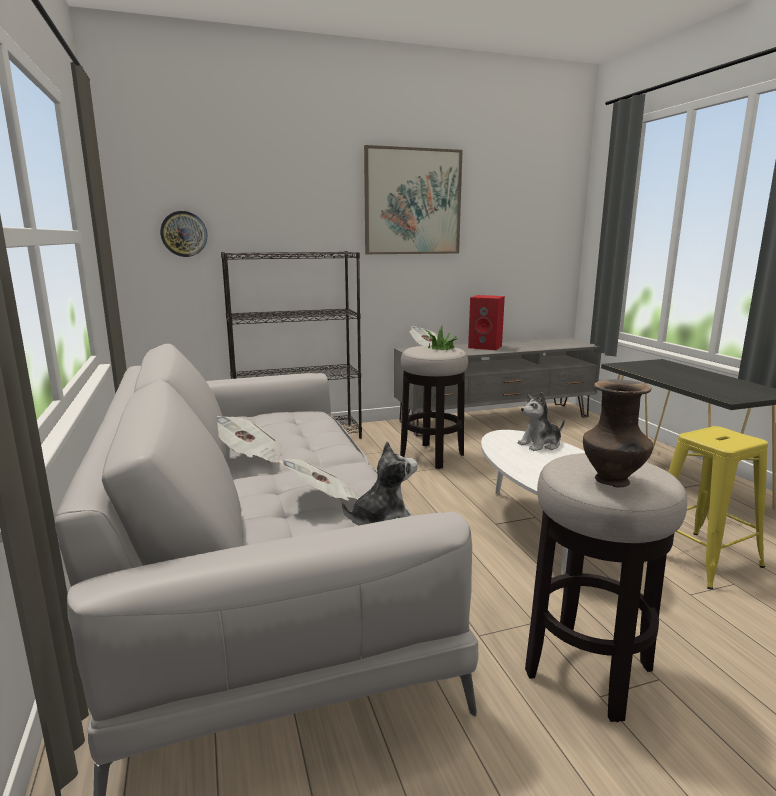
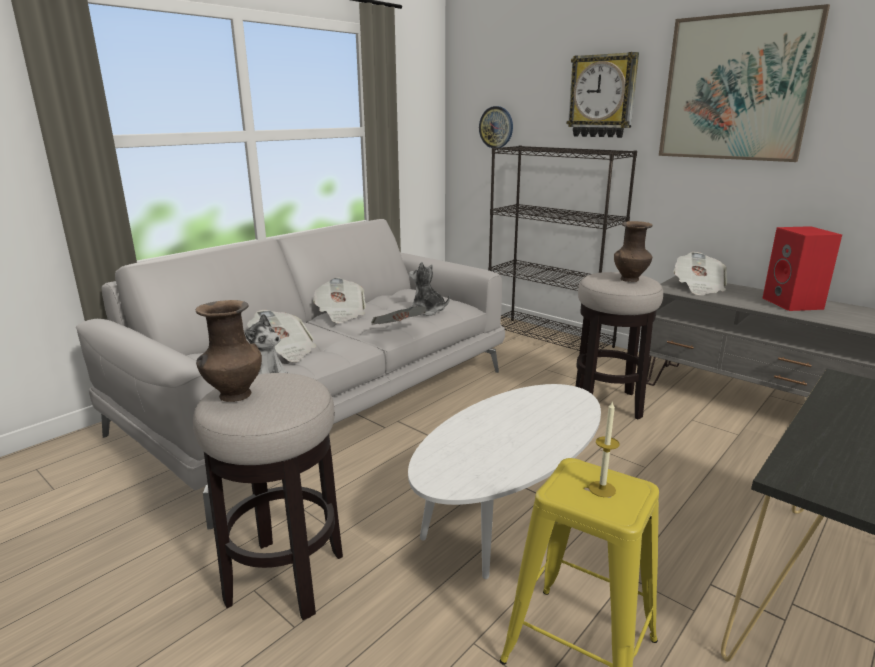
camera: 60 degrees right, 5 degrees up
(306, 204) = (602, 96): none -> wall clock
(344, 444) = (398, 331): none -> newspaper
(440, 347) = (630, 279): potted plant -> brown vase
(540, 444) = (565, 416): plush toy -> plush toy (427, 311)
(721, 436) = (602, 489): none -> candle

